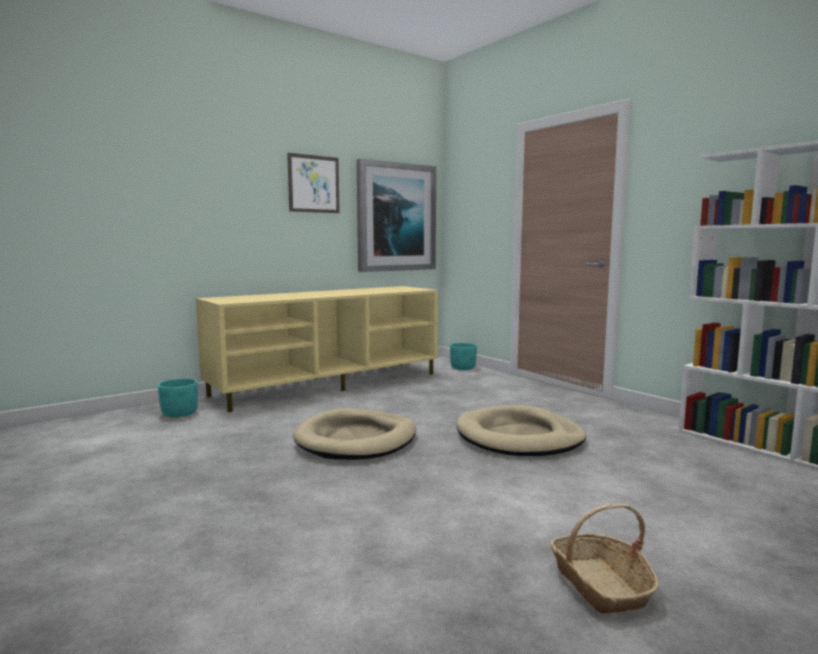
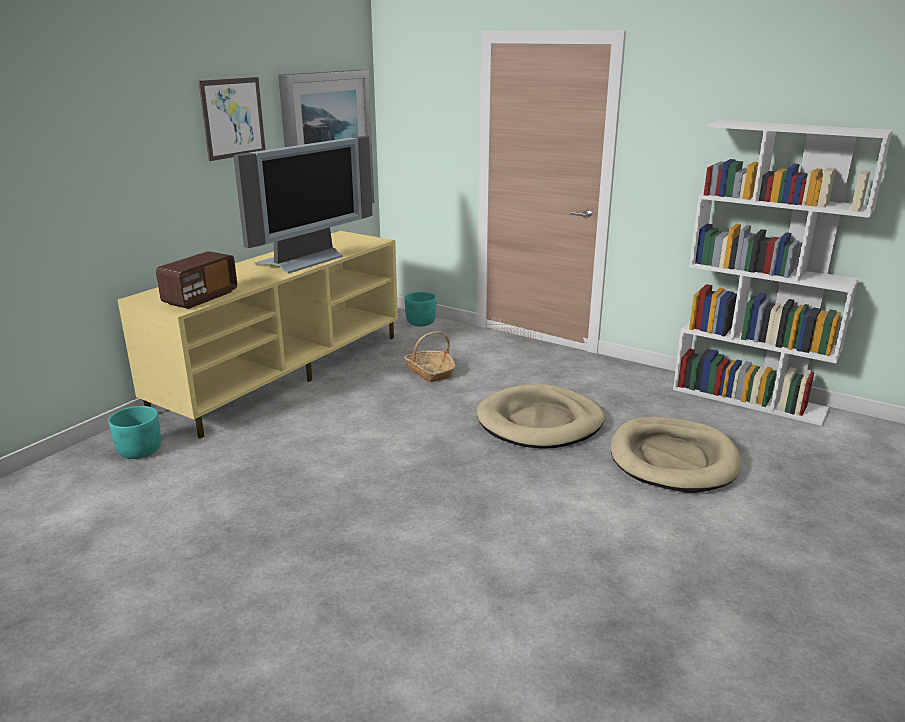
camera: 20 degrees left, 15 degrees up
(249, 300) = (200, 298): none -> radio
(351, 293) = (303, 261): none -> television
(356, 440) = (383, 454): beige dog bed -> beige dog bed (673, 459)
(600, 585) = (685, 572): basket -> basket (430, 372)

